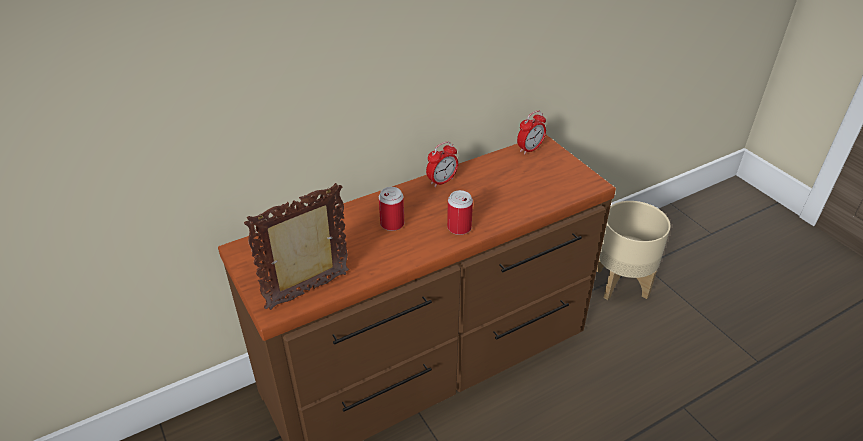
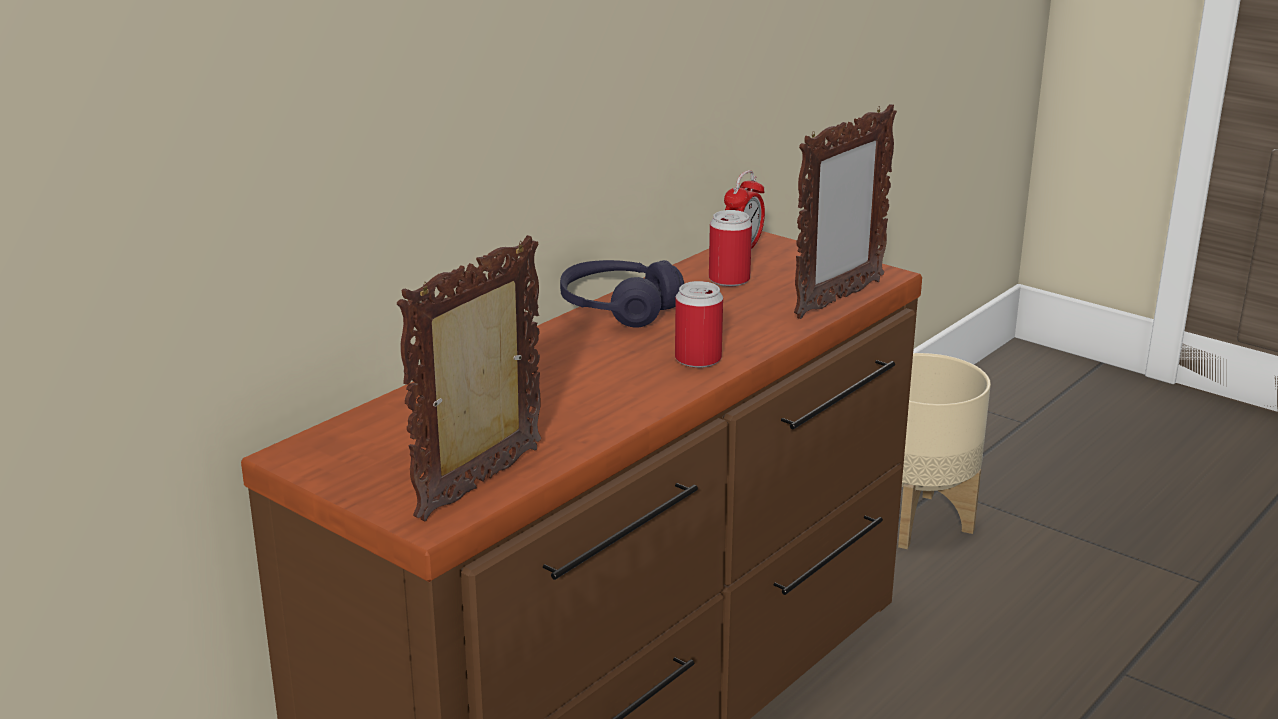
camera: 20 degrees left, 15 degrees down
(392, 224) = (571, 374): can -> can (729, 280)
(442, 181) = (619, 308): alarm clock -> purple headphones
(557, 198) = (838, 299): none -> picture frame

